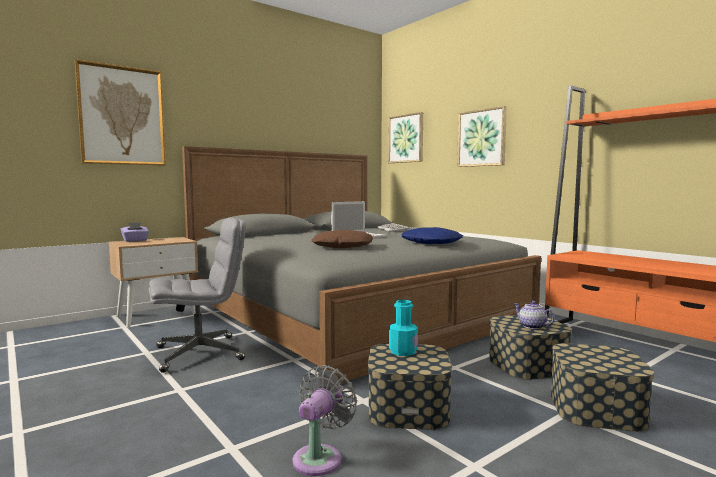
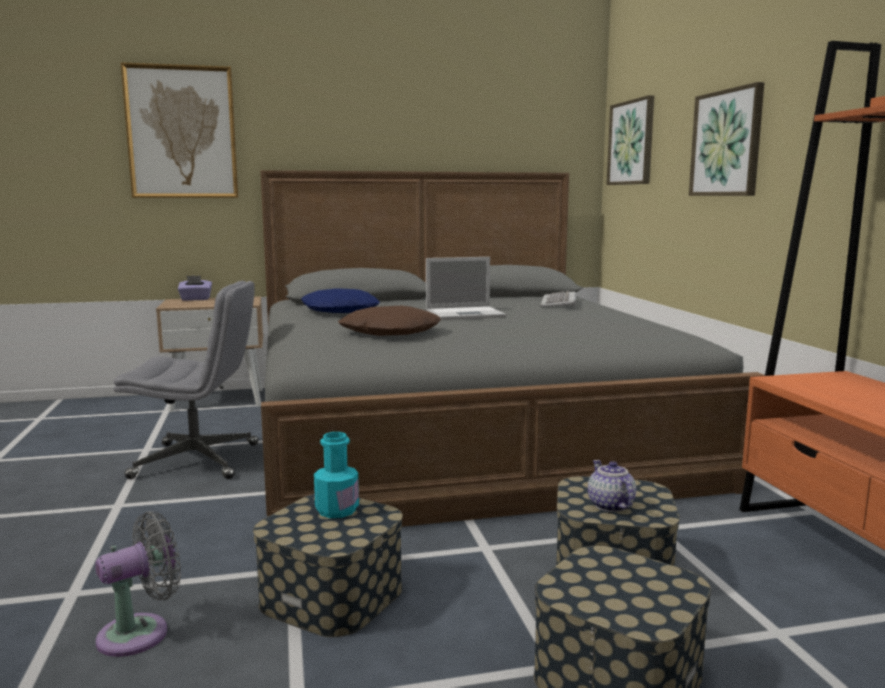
camera: 25 degrees right, 5 degrees up
(432, 243) = (547, 335): blue pillow -> blue pillow (340, 310)

